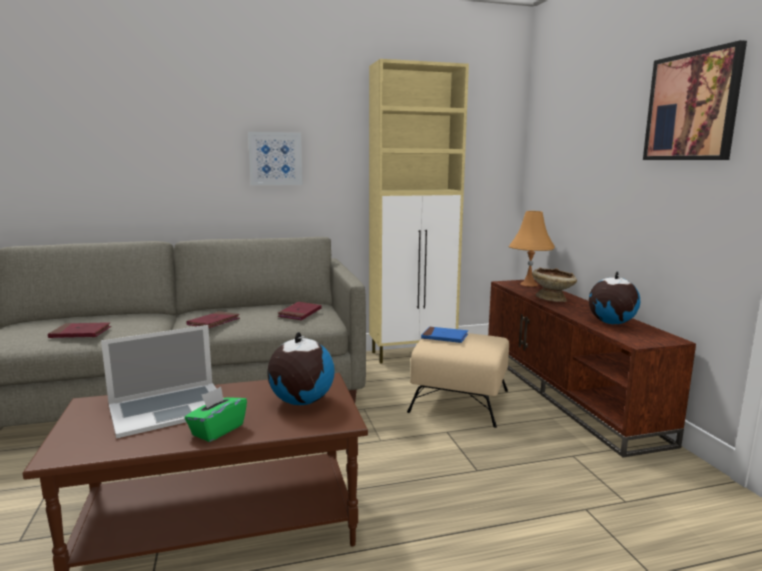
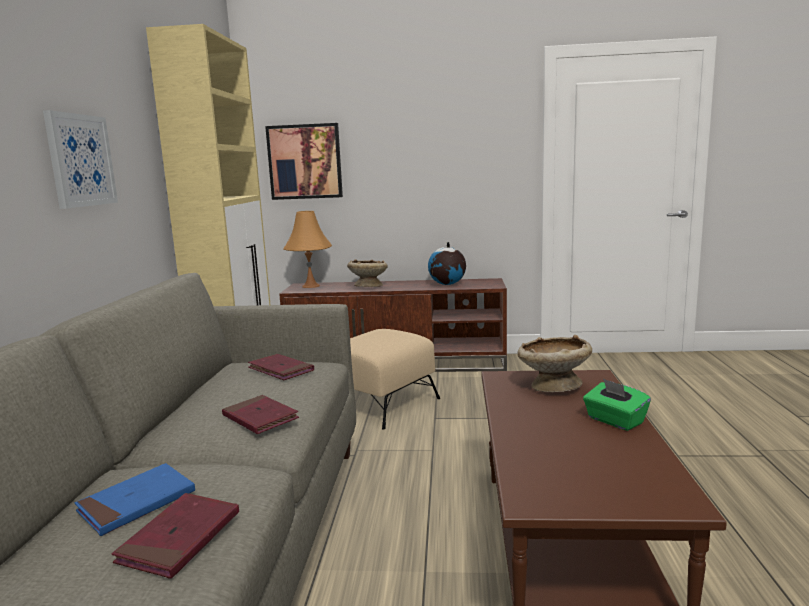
camera: 70 degrees left, 0 degrees up
(169, 408) = (557, 446): laptop -> none
(301, 402) = (552, 387): globe -> beige bowl
(444, 337) = (366, 342): blue book -> blue book (137, 503)
(692, 107) = (466, 113): picture -> picture (305, 162)

